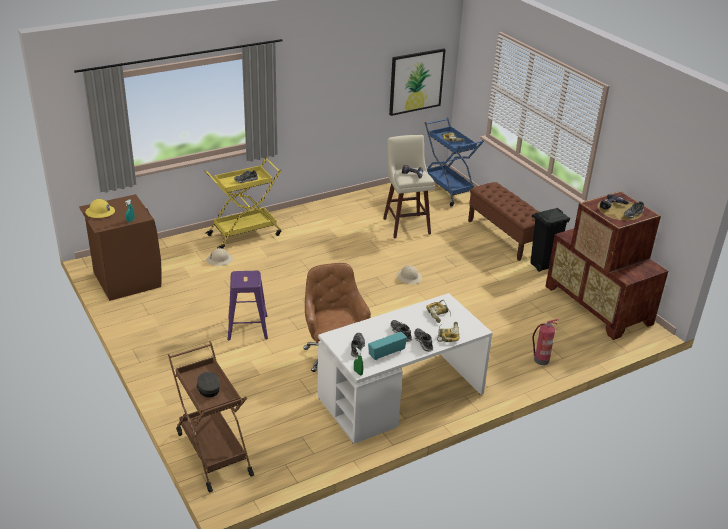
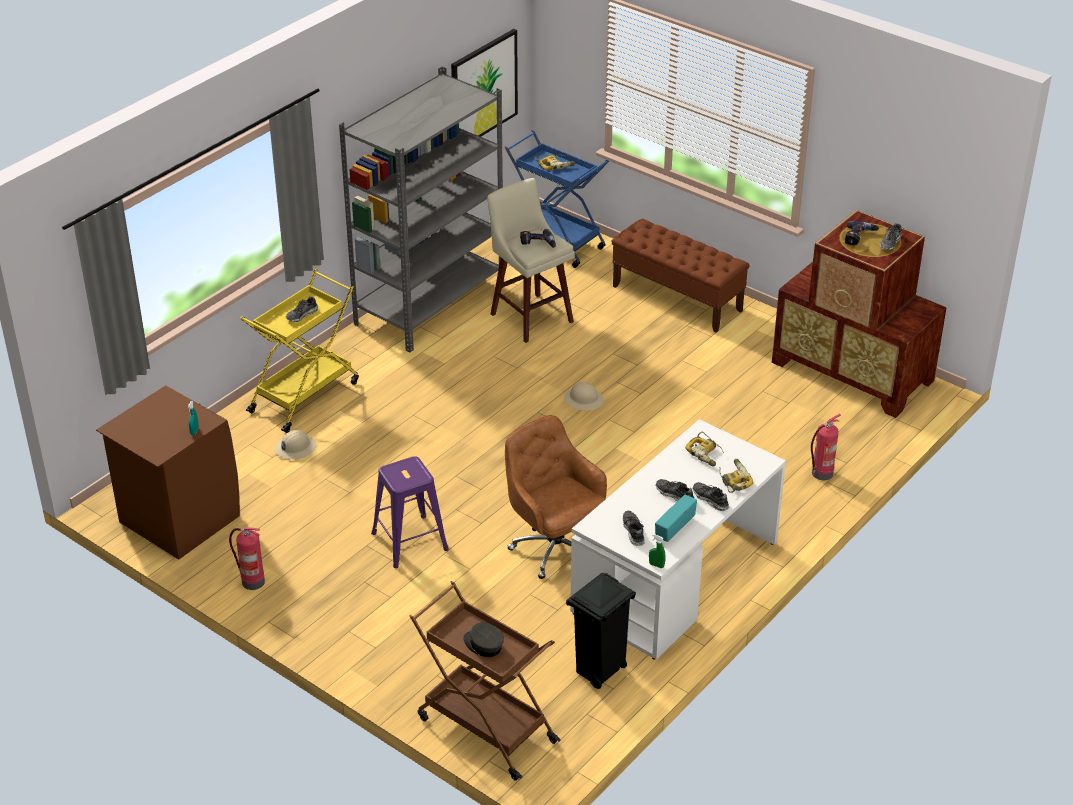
camera: 20 degrees left, 5 degrees up
(100, 212) = (137, 430): yellow hard hat -> none
(140, 324) = (252, 582): none -> fire extinguisher
(350, 206) = (430, 305): none -> grey bookcase
(542, 265) = (751, 331): black trash can -> black trash can (599, 672)

